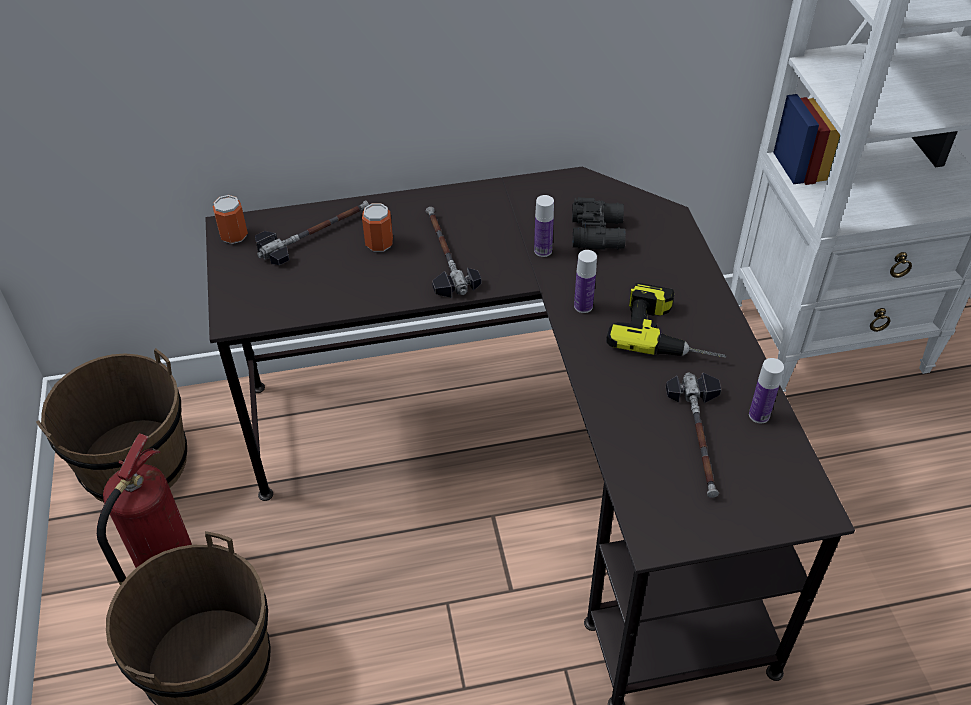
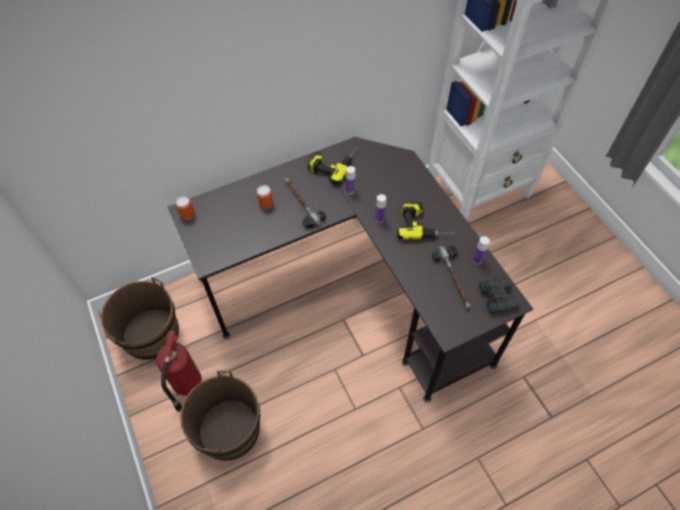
camera: 15 degrees left, 10 degrees up
(314, 233) = (230, 205): hammer -> none
(527, 200) = (333, 162): none -> power drill
(599, 232) = (375, 174): black binoculars -> black binoculars (498, 297)

